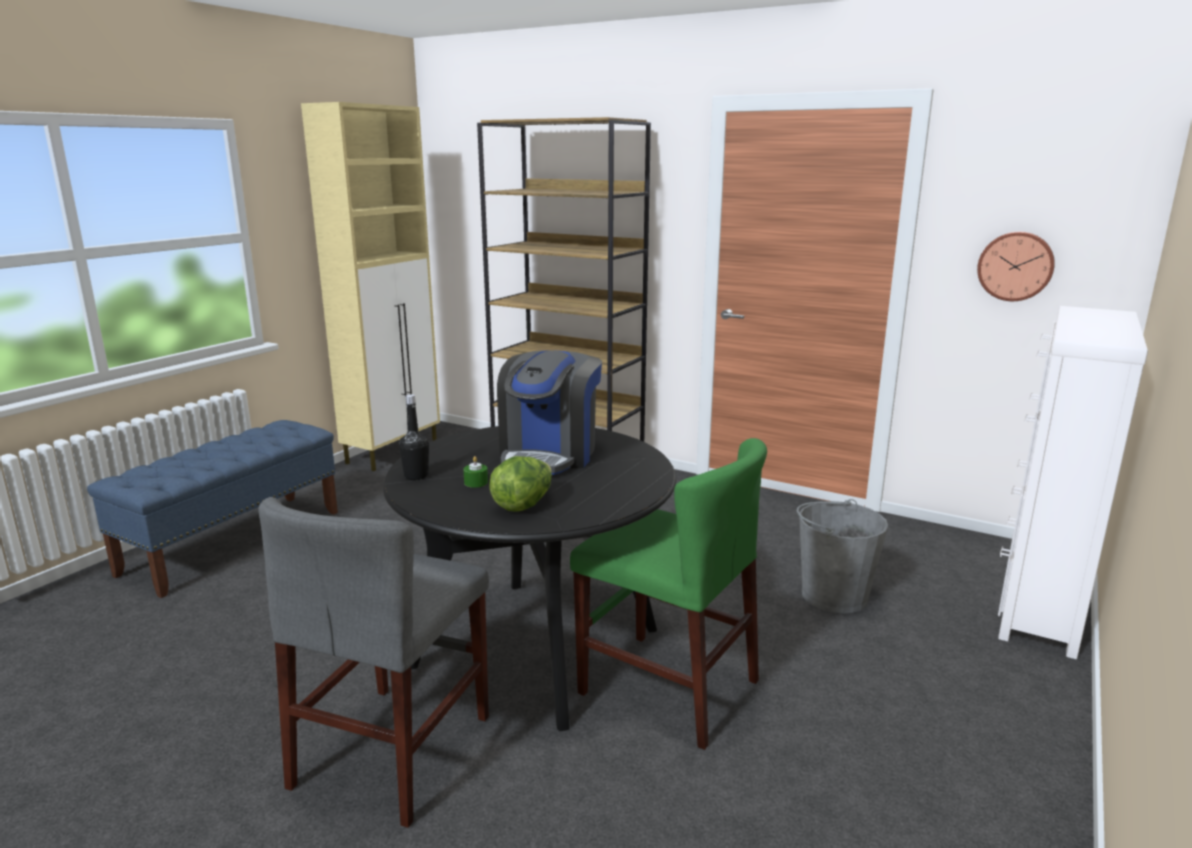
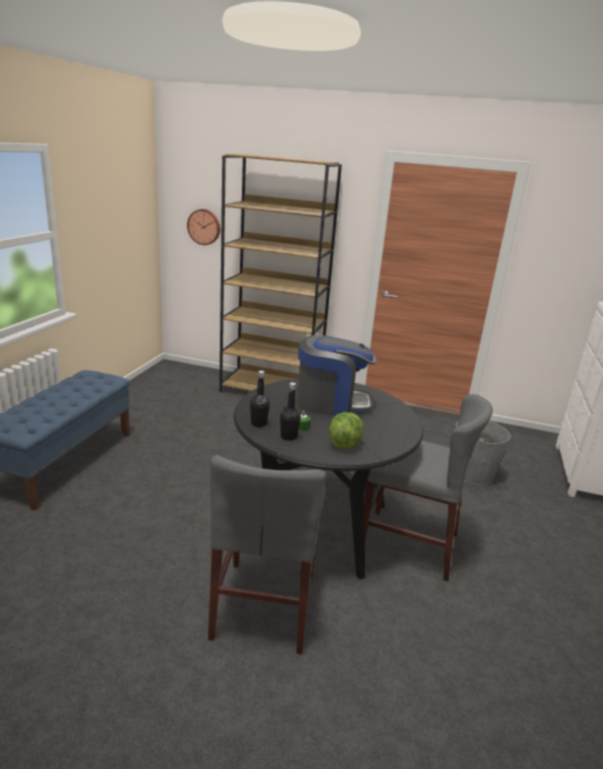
camera: 15 degrees left, 5 degrees up
(393, 452) = (144, 385): beige cabinet -> none
(444, 494) = (288, 437): none -> black bottle
(549, 454) = (331, 403): coffee machine -> coffee machine turned 90 degrees counterclockwise
(668, 687) = (408, 543): green chair -> grey chair
(1015, 266) = (568, 274): wall clock -> wall clock (204, 226)

